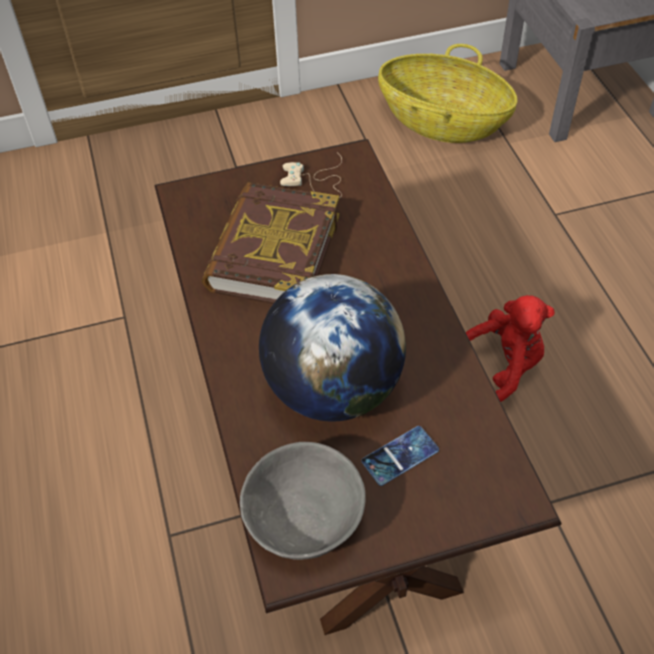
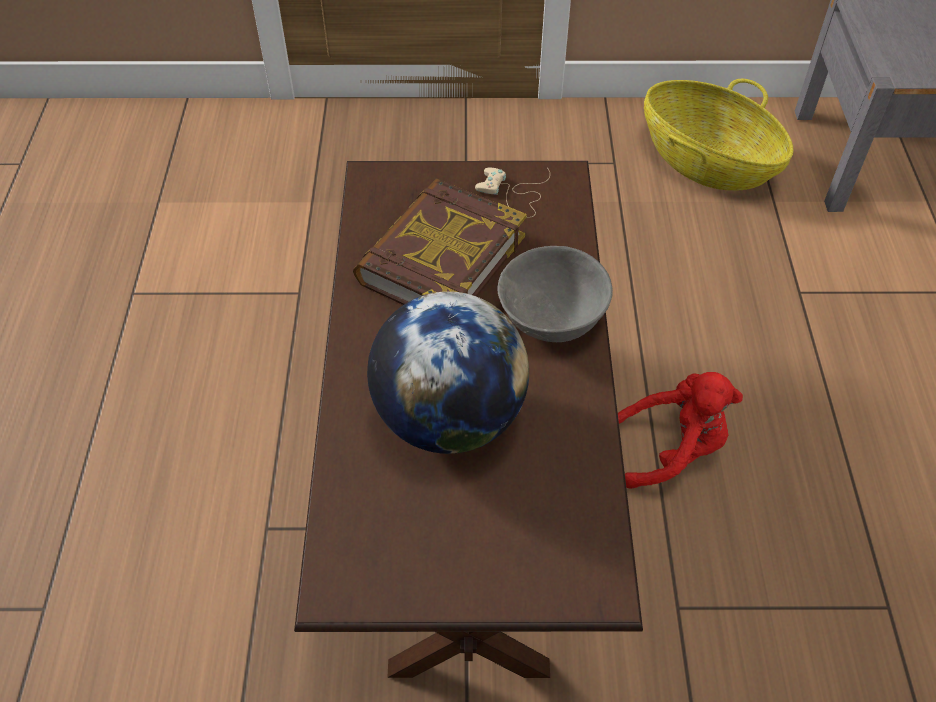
camera: 15 degrees right, 0 degrees up
(305, 520) = (368, 547): grey bowl -> grey bowl (552, 317)
(400, 456) = (493, 507): phone -> none

